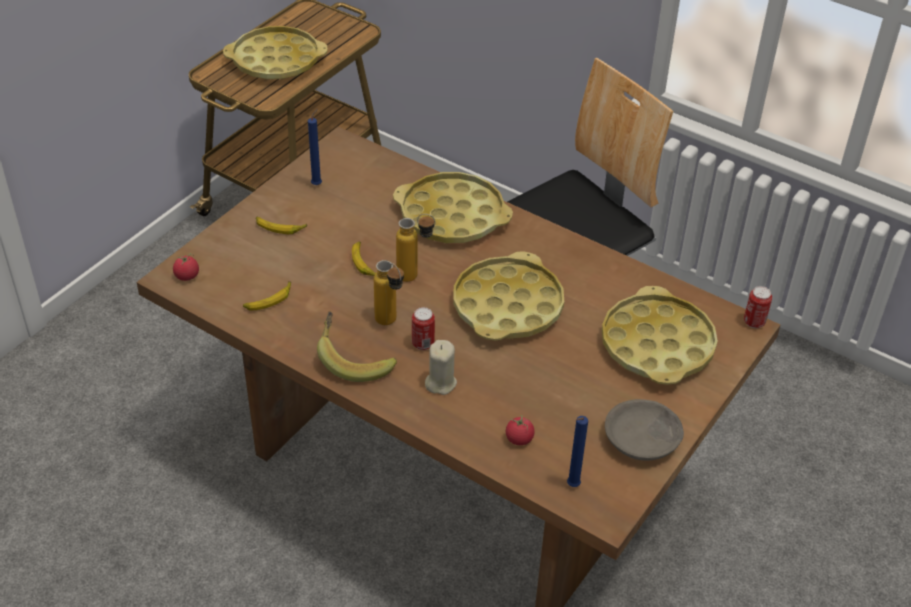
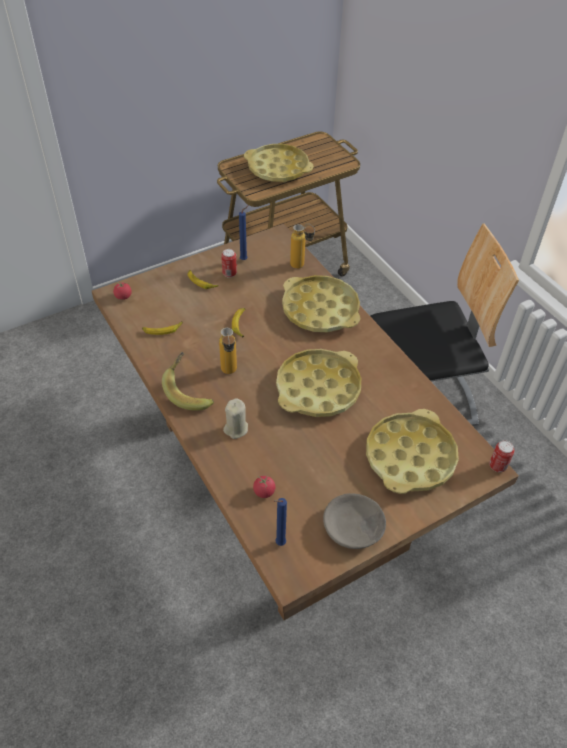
camera: 25 degrees right, 5 degrees up
(415, 277) = (267, 345): bottle -> bottle (301, 267)
(423, 344) = (242, 396): can -> can (229, 274)

